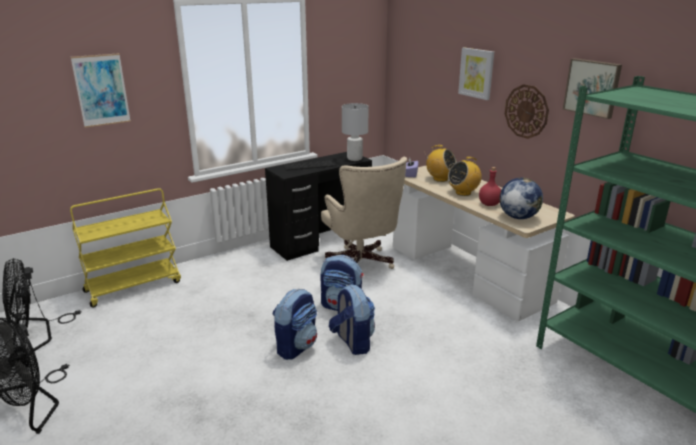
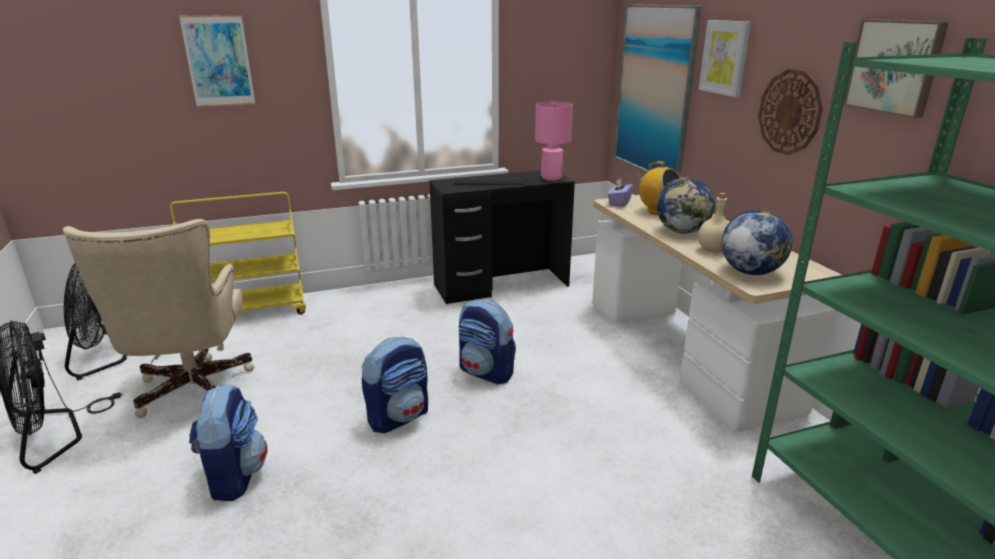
camera: 15 degrees right, 0 degrees up
(352, 342) = (476, 423): backpack -> backpack (234, 476)
(354, 160) = (551, 179): grey table lamp -> pink table lamp
(362, 264) = (540, 320): beige office chair -> beige office chair (193, 392)
(421, 92) = (654, 91): none -> picture
(463, 193) = (682, 231): radio -> globe
(489, 204) = (714, 250): red bottle -> beige bottle

